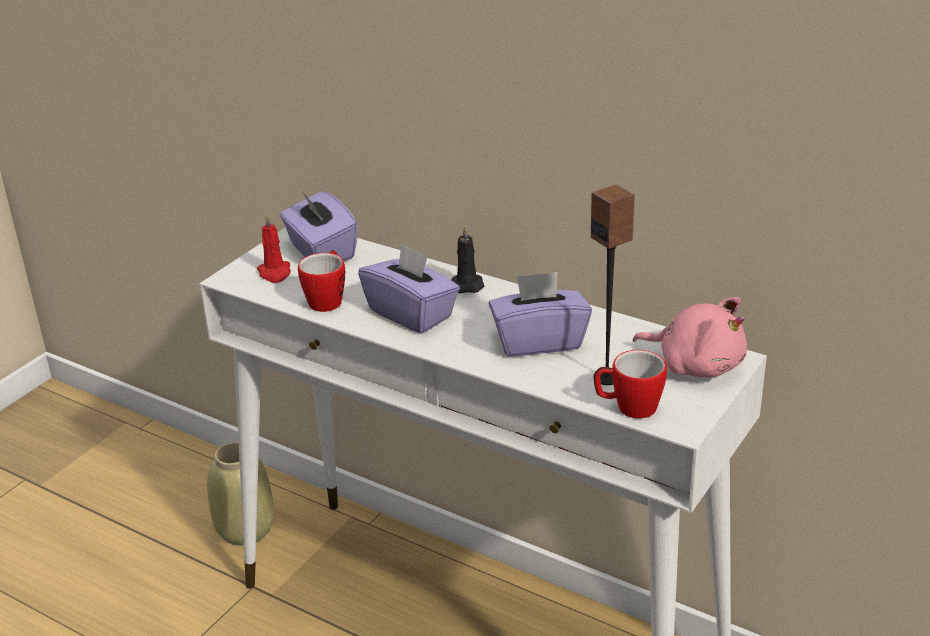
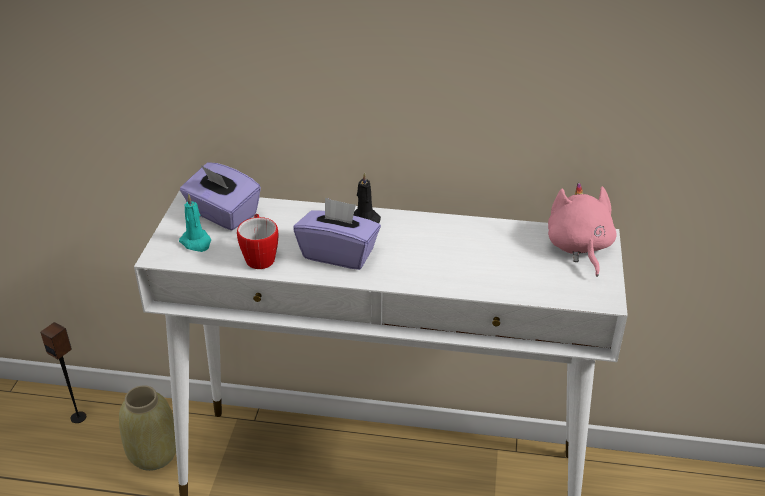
camera: 25 degrees left, 5 degrees up
(275, 273) = (196, 242): red candle -> turquoise candle
(538, 341) = (454, 255): purple tissue box -> none
(607, 377) = (525, 273): speaker -> speaker (78, 417)
(628, 408) = (558, 294): mug -> none
(696, 365) = (579, 248): pink plush toy -> pink plush toy turned 105 degrees counterclockwise

